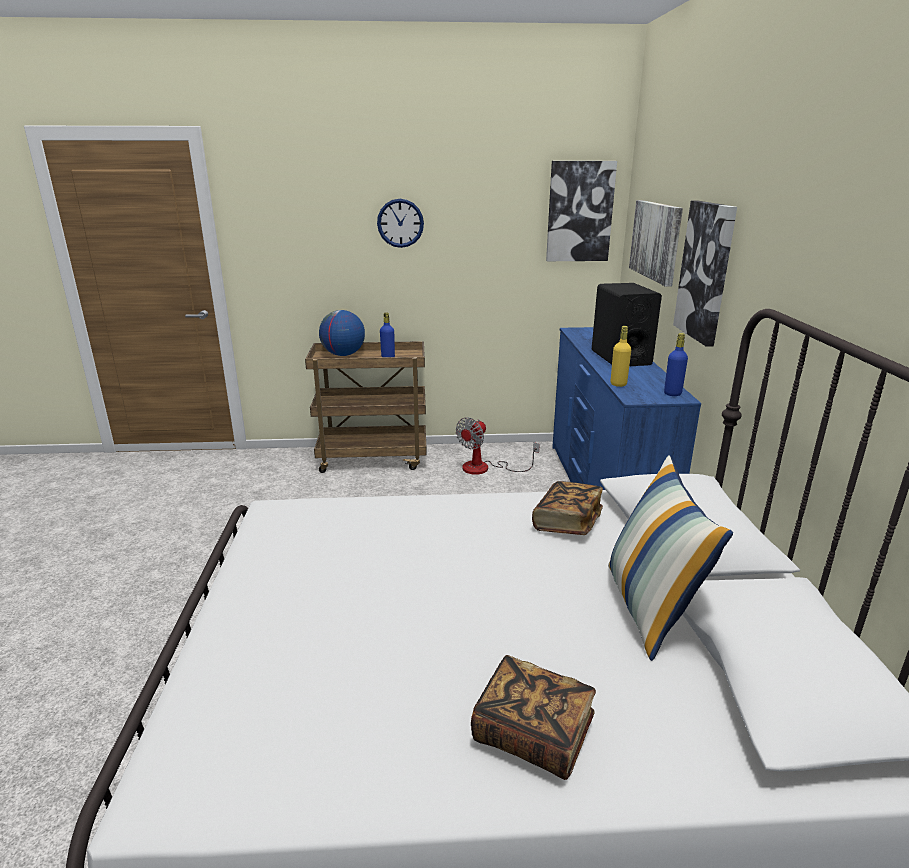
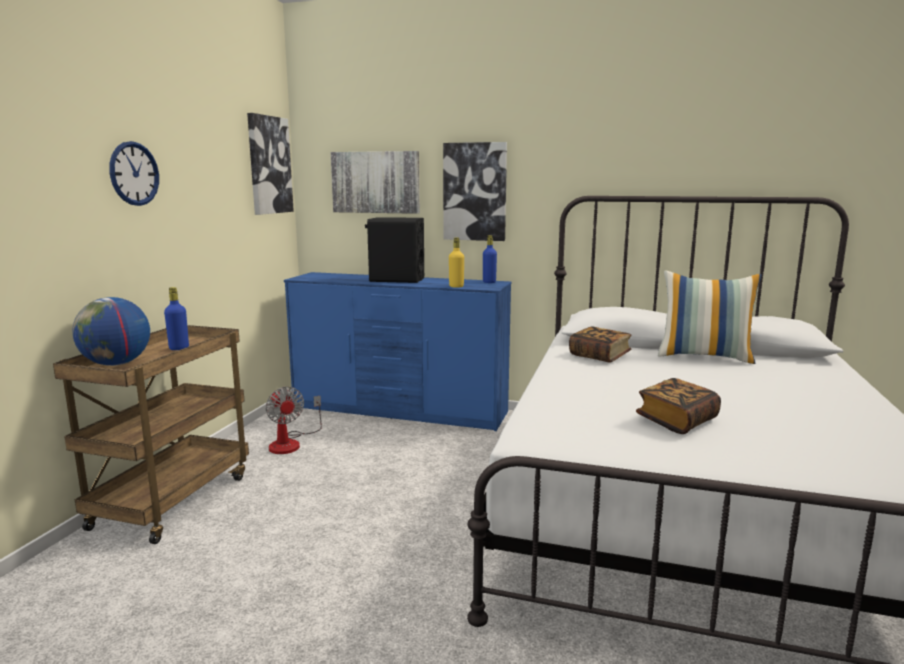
camera: 70 degrees left, 10 degrees down
(533, 734) = (827, 393): book -> book (676, 421)

